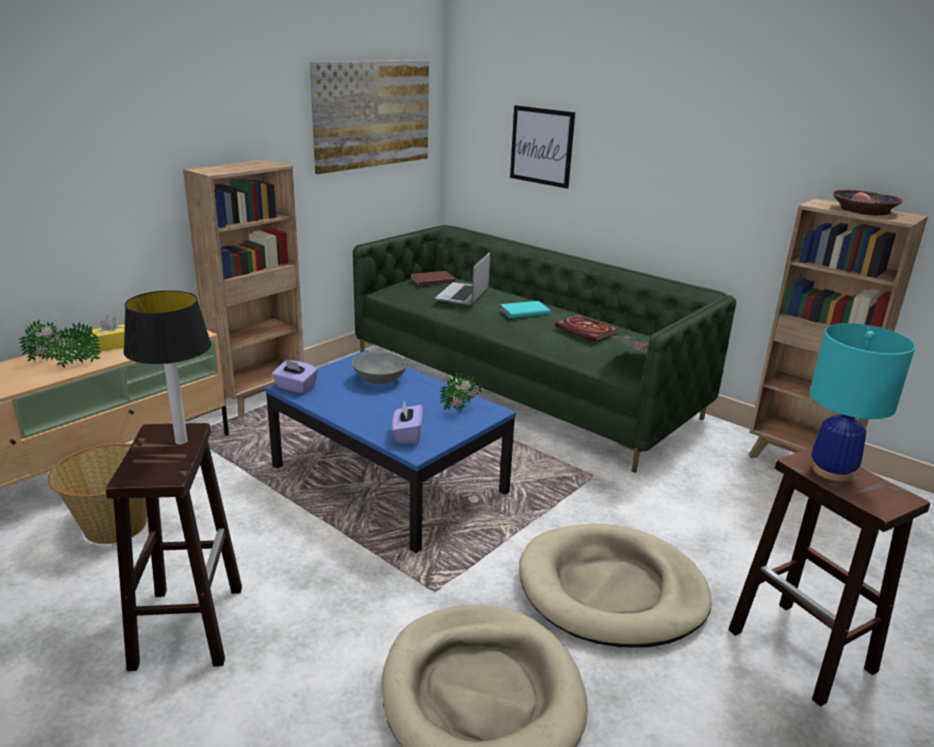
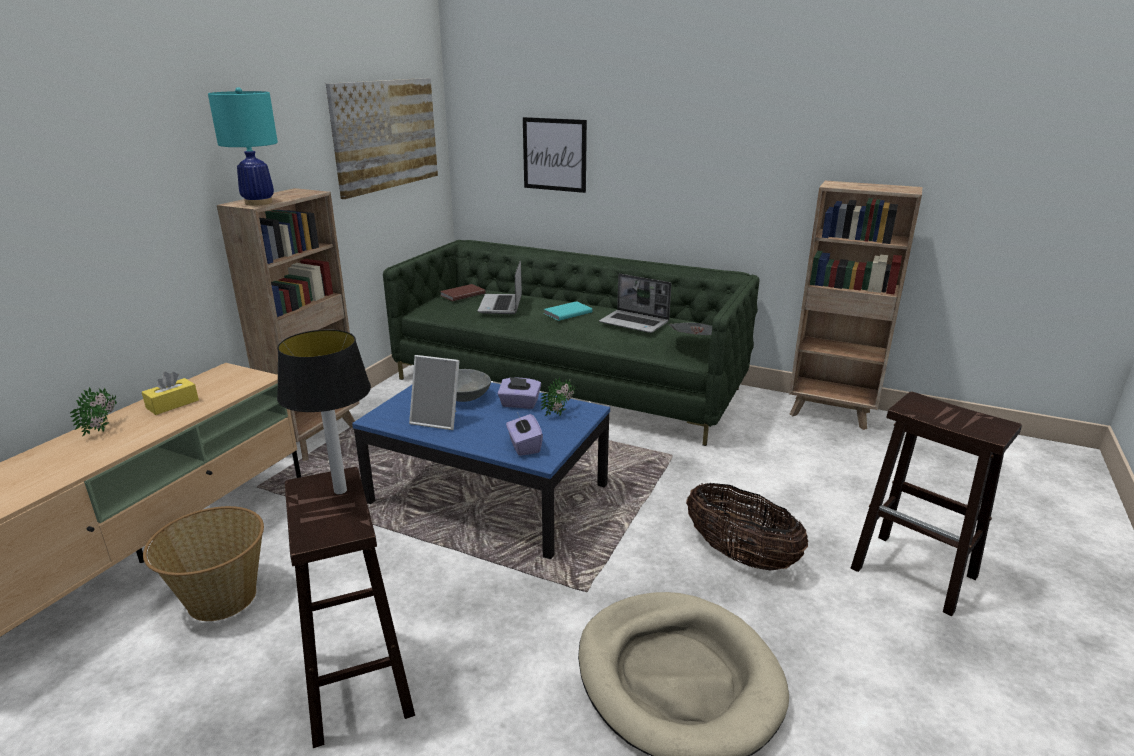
camera: 15 degrees left, 0 degrees up
(76, 365) = (143, 431): potted plant -> none
(295, 388) = (384, 418): purple tissue box -> purple tissue box (519, 404)
(342, 397) = (438, 420): none -> picture frame
(588, 331) = (635, 323): book -> laptop
(611, 590) = (740, 555): beige dog bed -> basket
(832, 471) = (936, 412): turquoise table lamp -> turquoise table lamp (259, 202)
(863, 210) = (872, 187): bowl -> none

